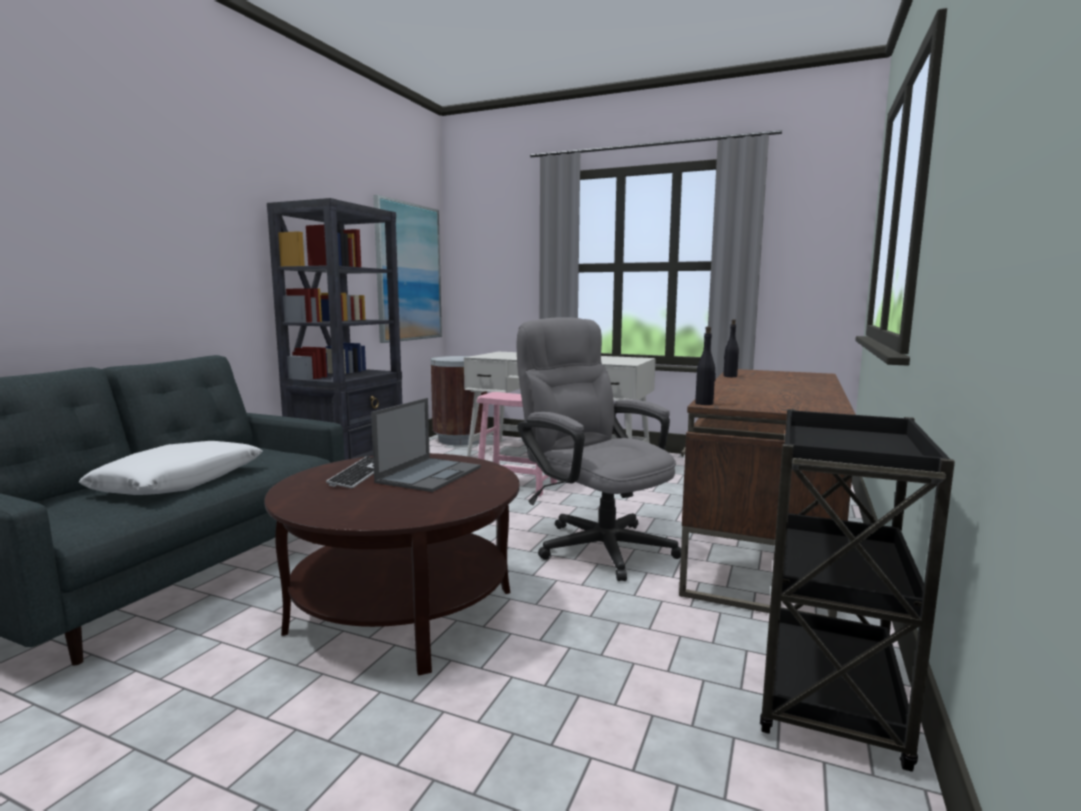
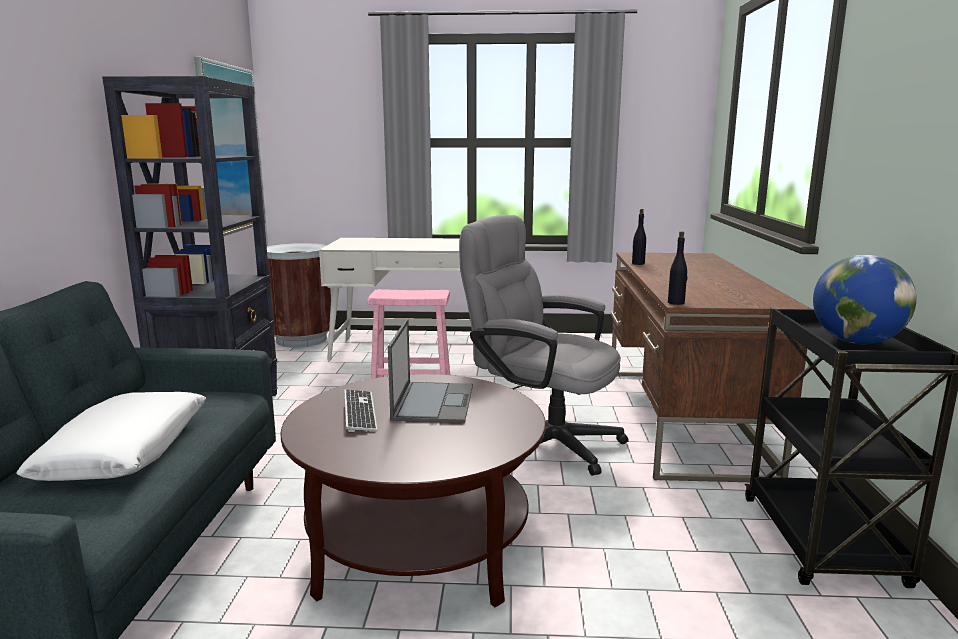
camera: 20 degrees left, 5 degrees up
(855, 447) = (856, 342): none -> globe

